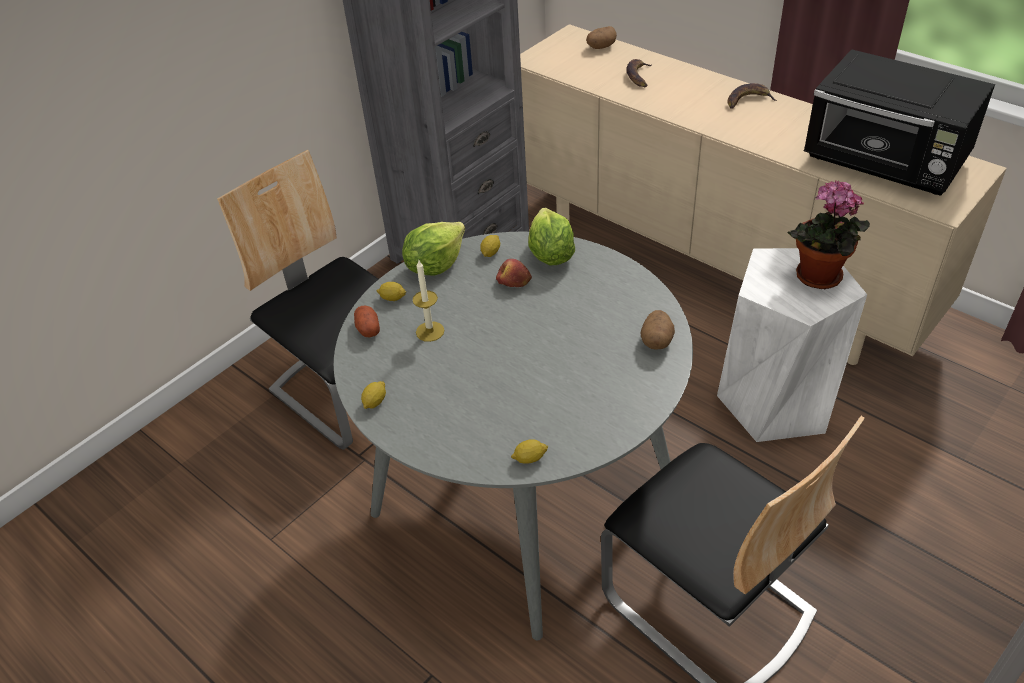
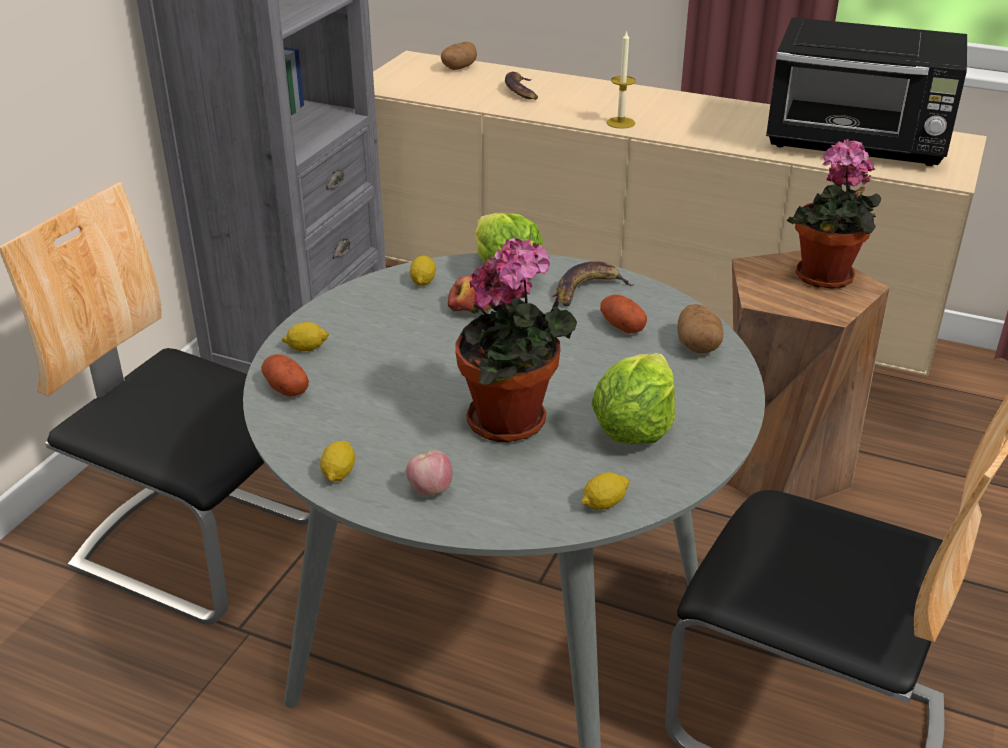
camera: 20 degrees left, 10 degrees down
(425, 425) = (430, 490): none -> apple
(430, 331) = (381, 378): candle -> candle (620, 123)
(435, 265) = (350, 304): lettuce -> lettuce (634, 428)
(500, 383) = (513, 423): none -> potted plant
(611, 314) = (622, 326): none -> potato
(748, 100) = (665, 102): banana -> banana (588, 290)
(775, 402) = (776, 464): white stool -> brown stool

